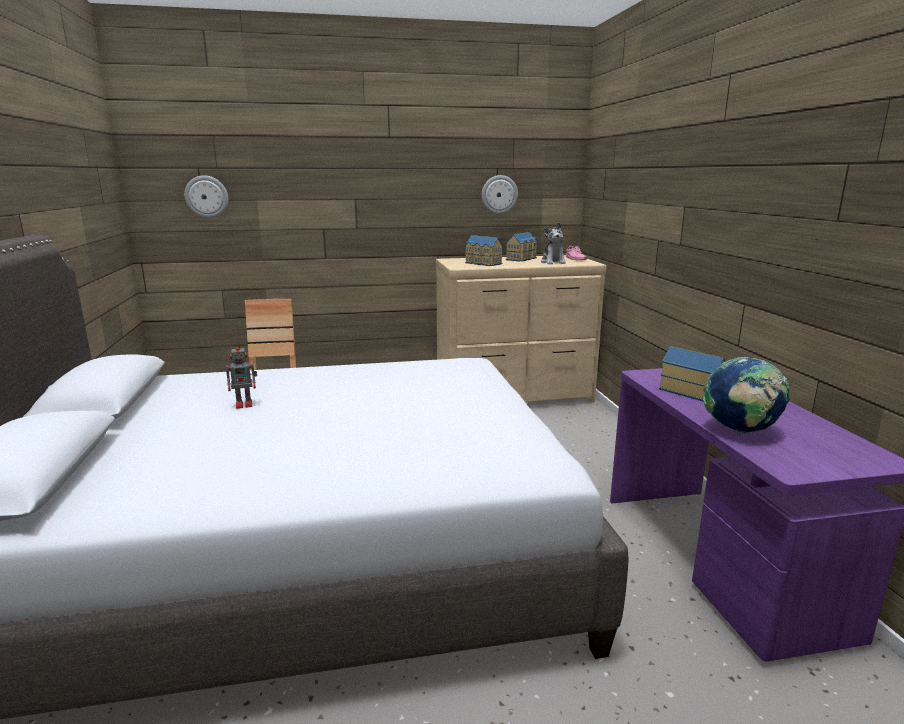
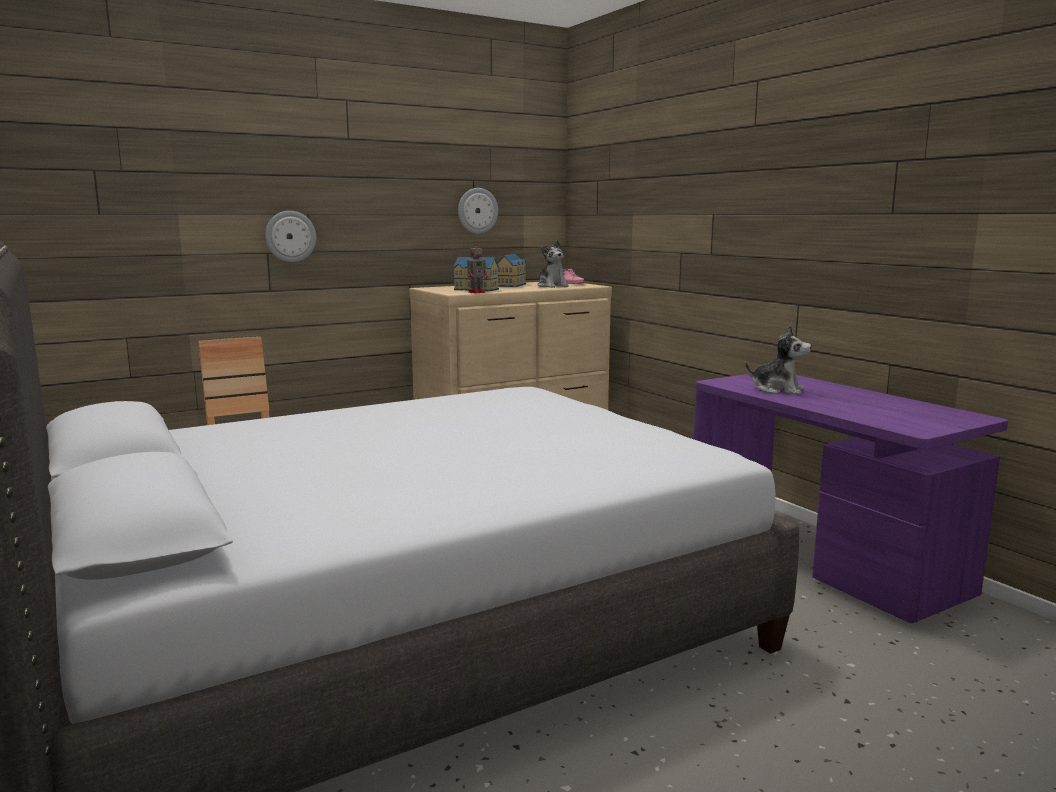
camera: 20 degrees left, 5 degrees down
(206, 197) = (107, 209): wall clock -> wall clock (290, 236)
(245, 404) = (313, 445): toy robot -> toy robot (477, 292)
(691, 392) = (778, 390): toy house -> plush toy
(740, 431) = (850, 411): globe -> none

